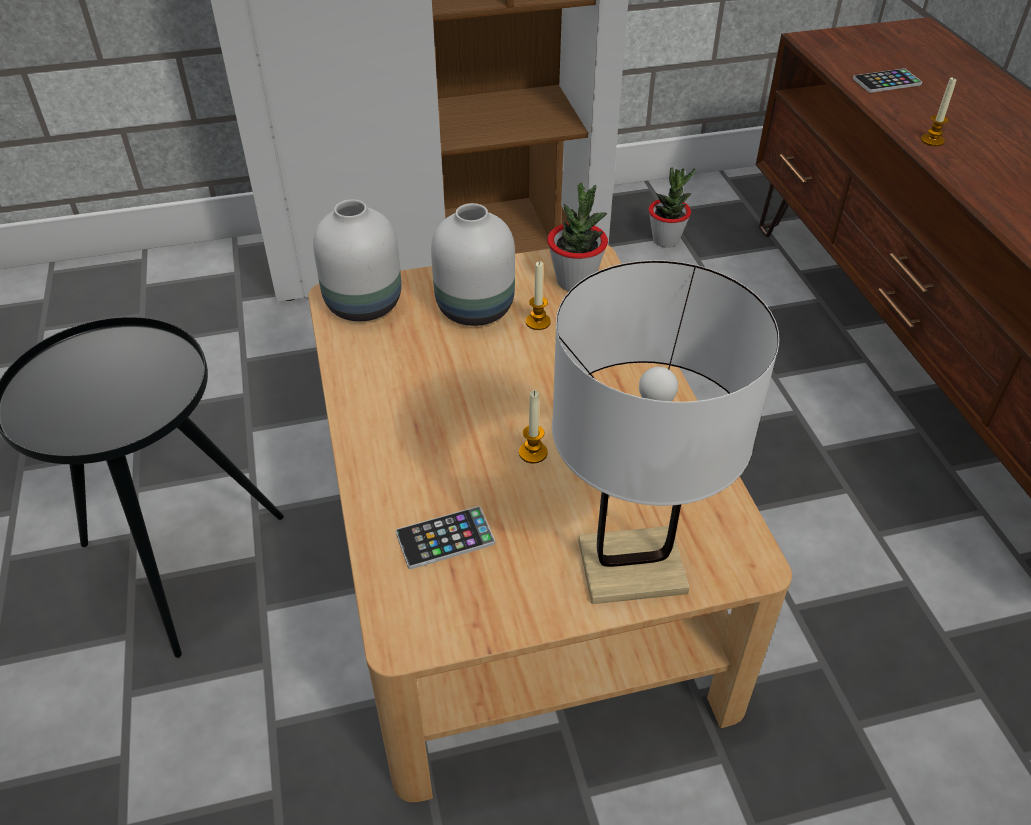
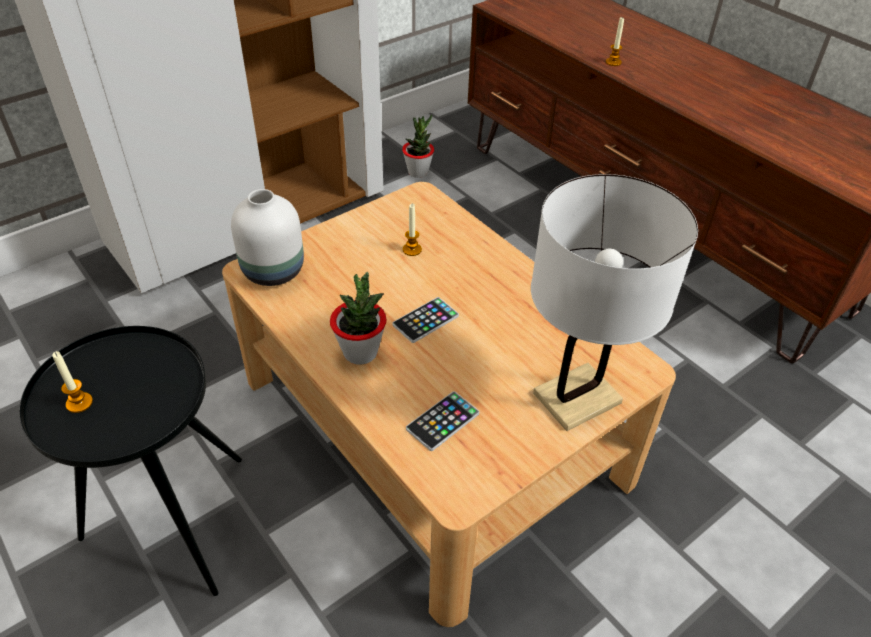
camera: 25 degrees left, 0 degrees up
(477, 309) = (362, 252): white vase -> none
(533, 453) = (466, 343): candle -> candle (79, 403)
(575, 281) = (420, 214): potted plant -> potted plant (360, 352)
(886, 82) = (561, 27): phone -> phone (425, 320)

